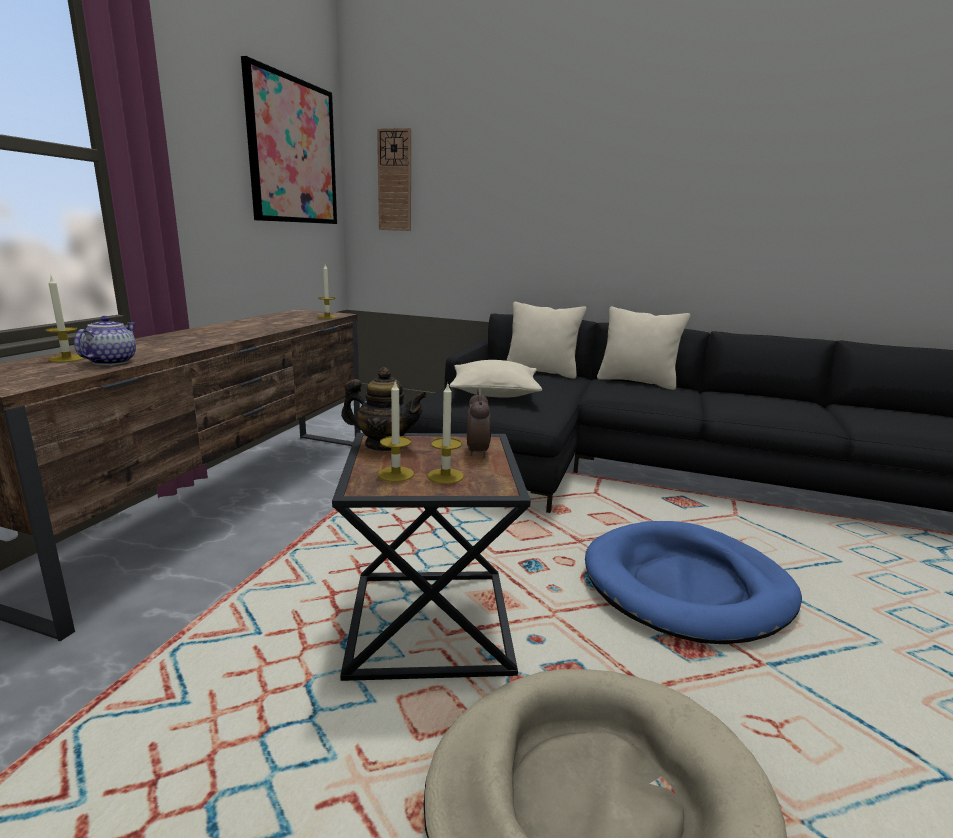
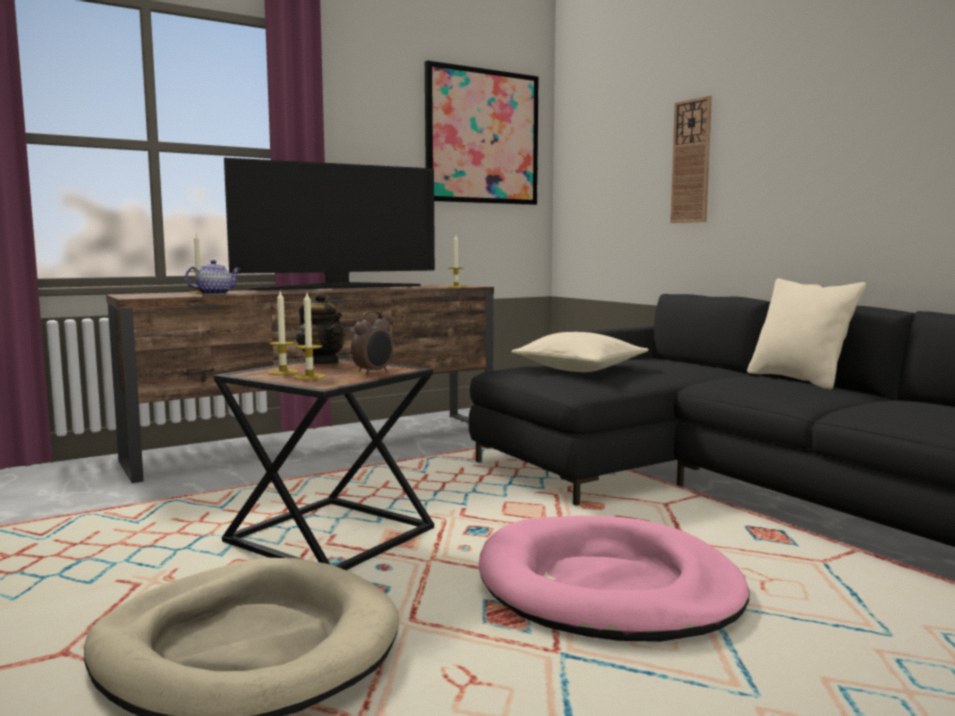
camera: 40 degrees right, 10 degrees down
(222, 331) = (338, 289): none -> television
(395, 180) = (593, 154): wall clock -> wall clock (691, 161)
(541, 372) = (696, 364): beige pillow -> none
(686, 586) = (608, 588): blue dog bed -> pink dog bed

